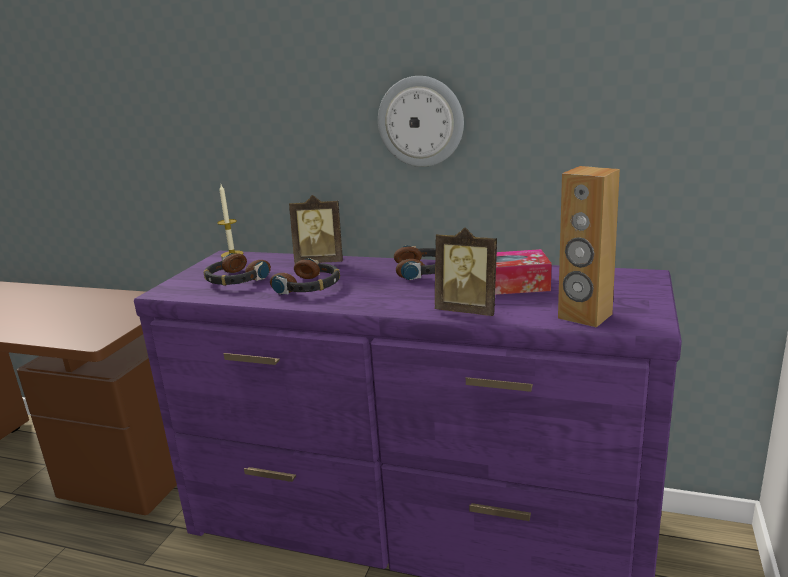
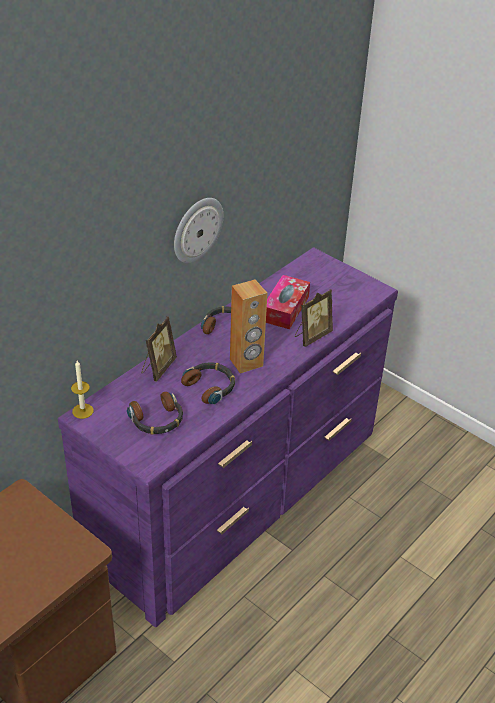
camera: 70 degrees left, 20 degrees up
(584, 316) = (352, 302): brown speaker -> brown speaker (246, 363)

